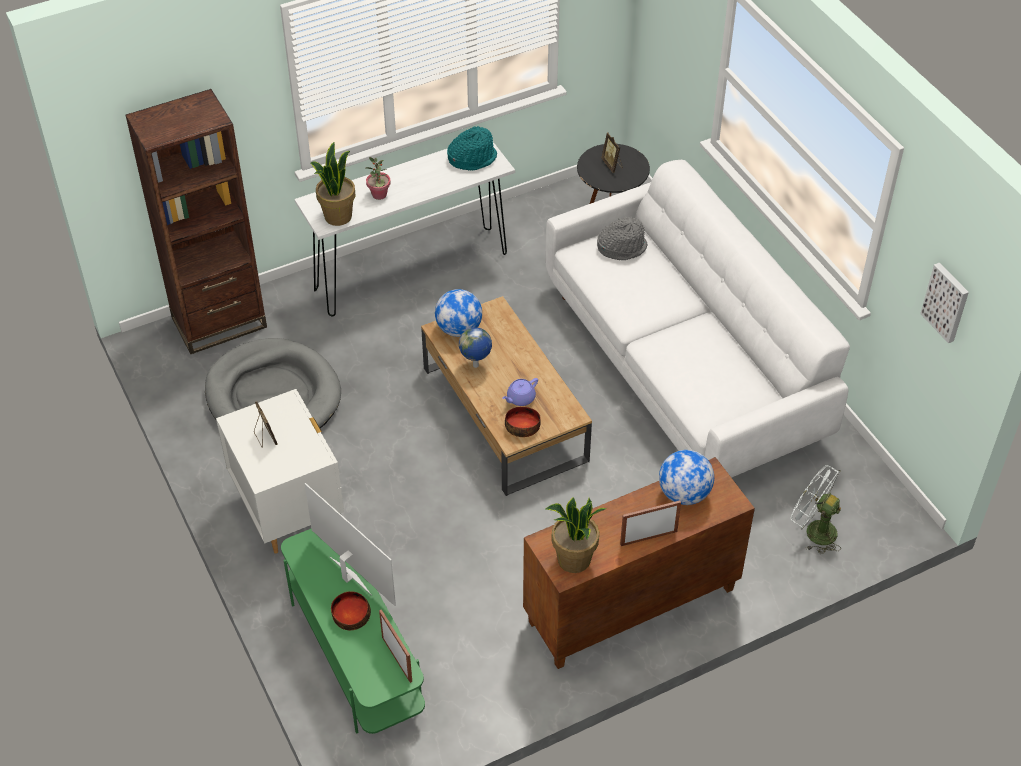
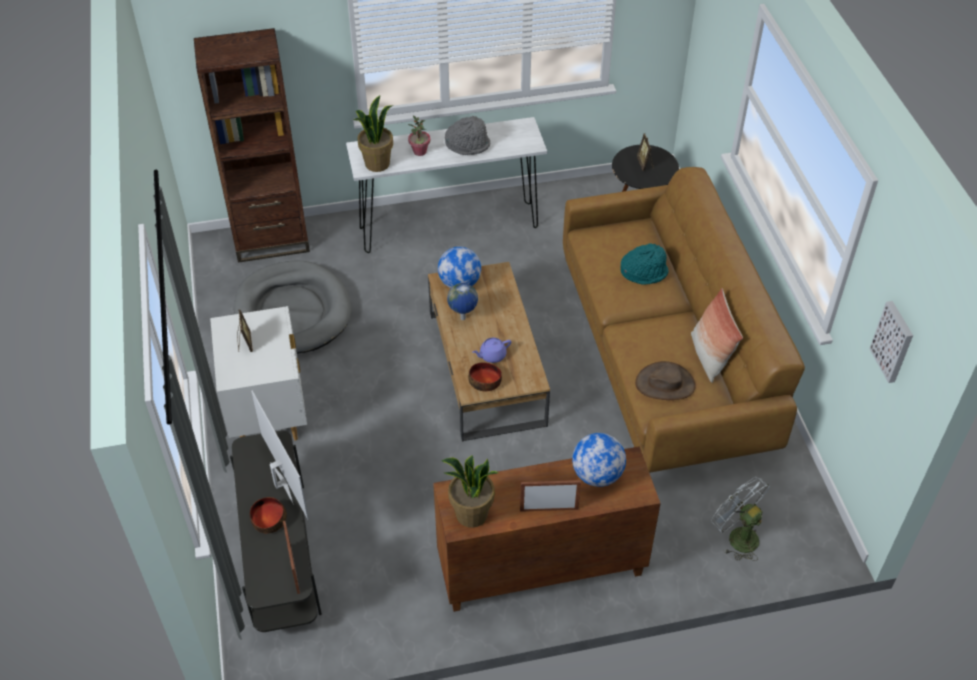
camera: 15 degrees right, 0 degrees up
(355, 653) = (279, 553): green tv stand -> grey tv stand
(472, 158) = (512, 134): turquoise hat -> turquoise hat (644, 272)
(622, 247) = (629, 238): grey hat -> grey hat (468, 144)
(685, 364) = (665, 355): white sofa -> brown sofa
(709, 391) = (665, 384): none -> brown hat
(743, 354) = (709, 357): none -> pillow

